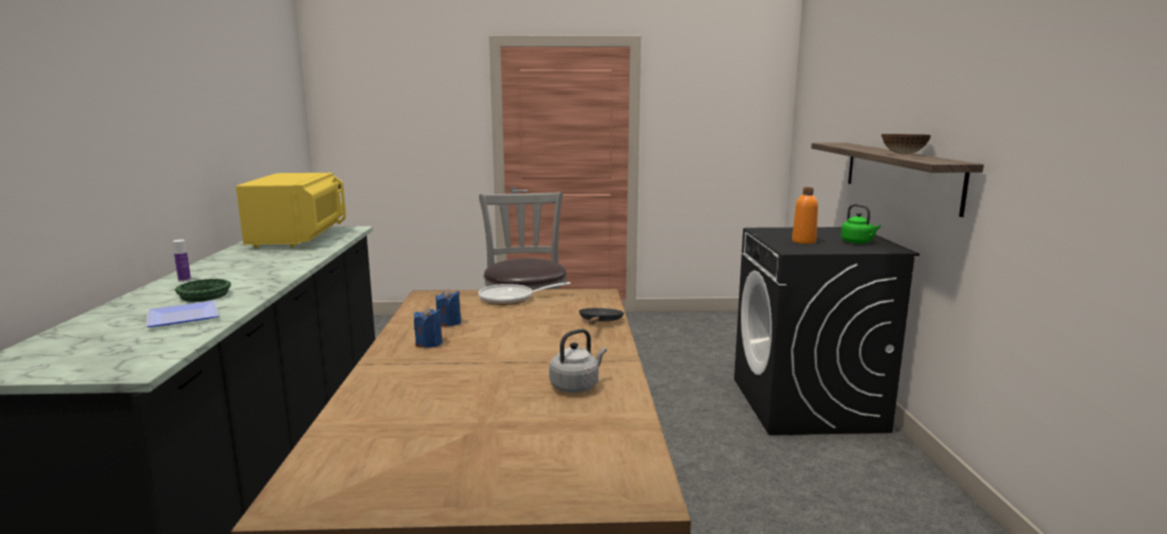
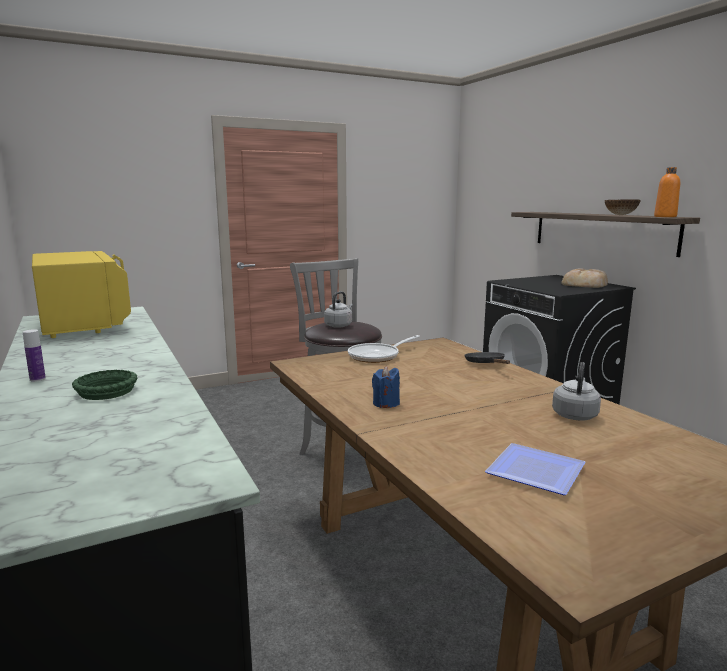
camera: 25 degrees left, 0 degrees up
(186, 316) = (135, 415): plate -> plate (533, 470)
(449, 323) = (366, 383): blue candle -> none
(520, 263) = (339, 325): none -> grey kettle
(803, 241) = (551, 286): orange bottle -> orange bottle (665, 216)
(858, 242) = (585, 284): green kettle -> bread

